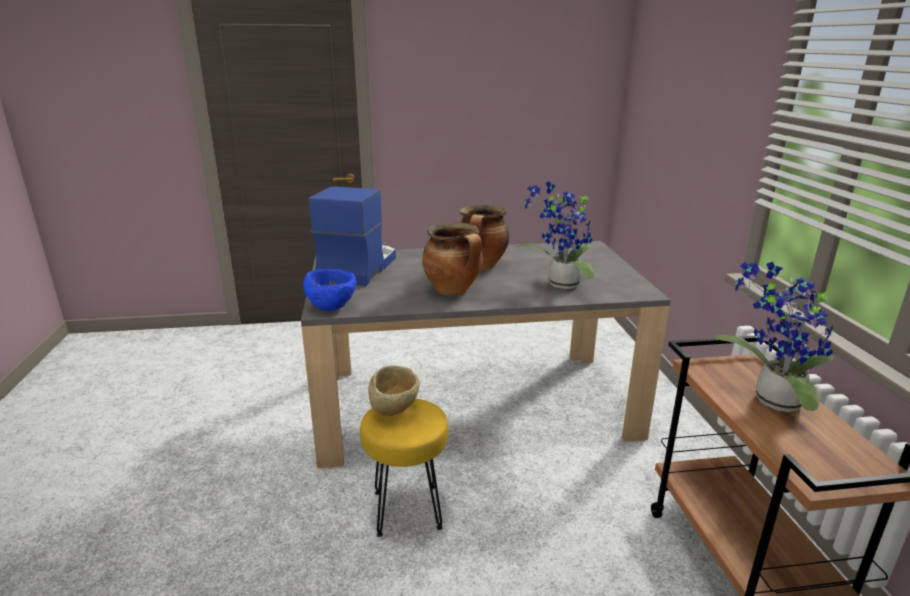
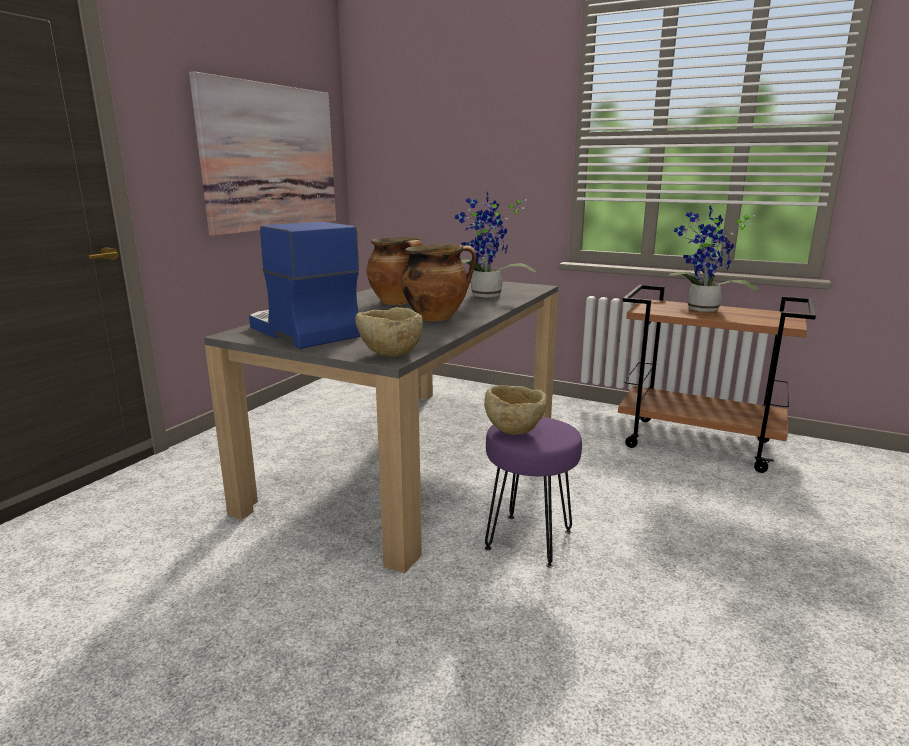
camera: 55 degrees left, 5 degrees down
(332, 307) = (390, 354): blue bowl -> beige bowl
(406, 510) = (529, 540): yellow stool -> purple stool
(517, 109) = (271, 158): none -> picture

